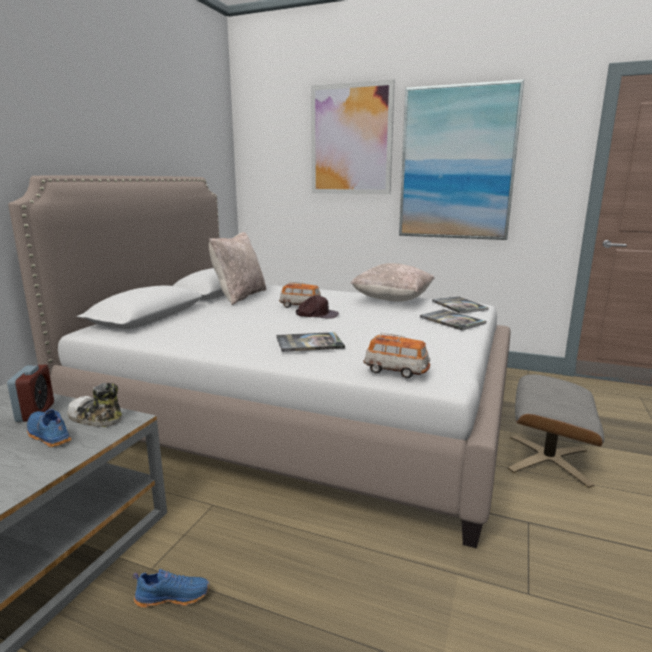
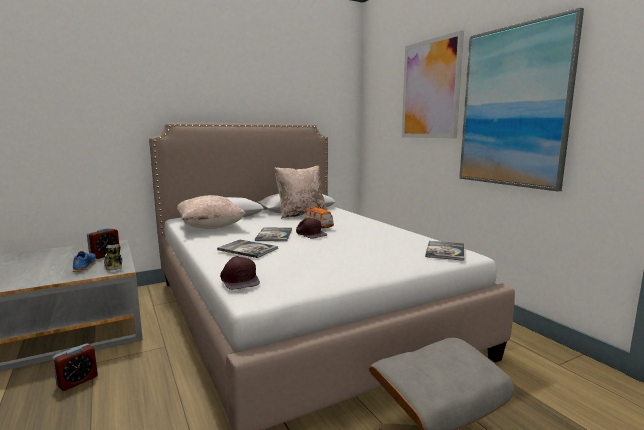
camera: 40 degrees right, 5 degrees down
(173, 596) = (77, 381): blue shoe -> alarm clock
(392, 300) = (400, 236): beige pillow -> beige pillow (210, 227)
(396, 371) = (240, 280): toy car -> brown cap
(452, 320) = (397, 260): book -> book (274, 235)

